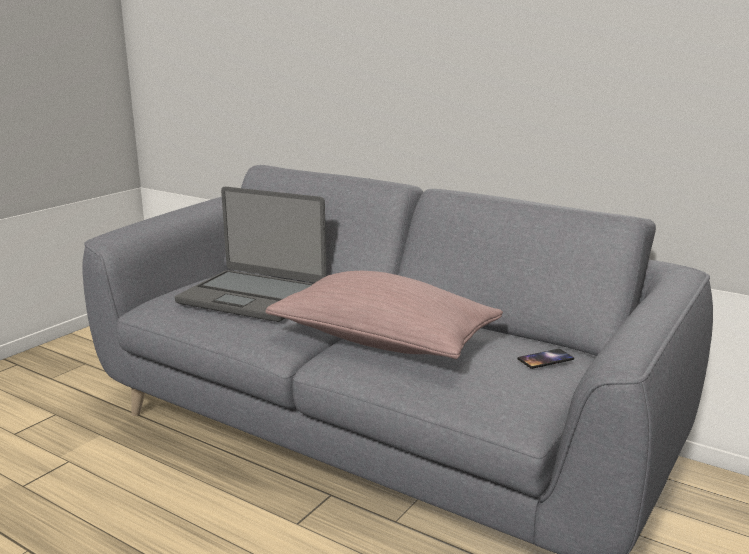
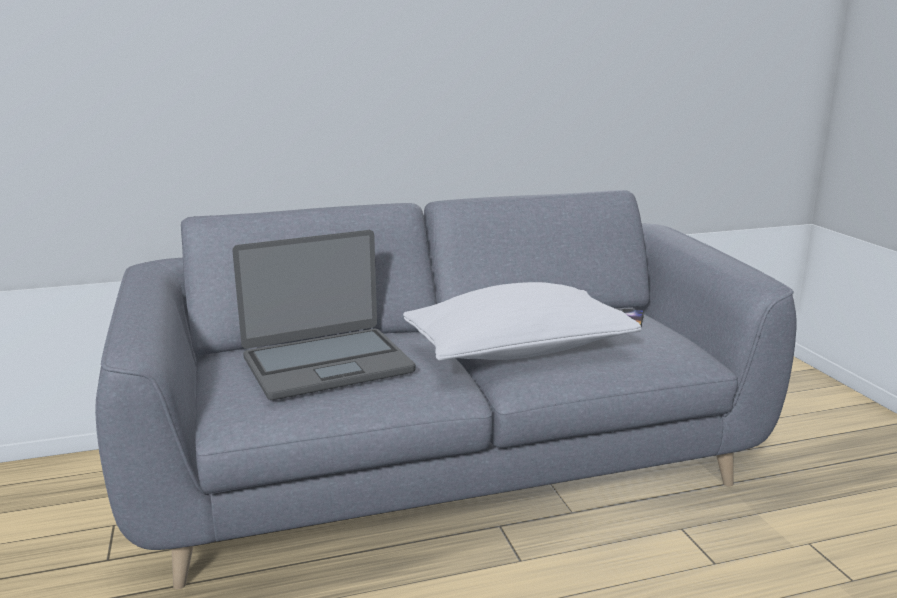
camera: 50 degrees left, 0 degrees up
(383, 341) = (518, 351): pink pillow -> white pillow

